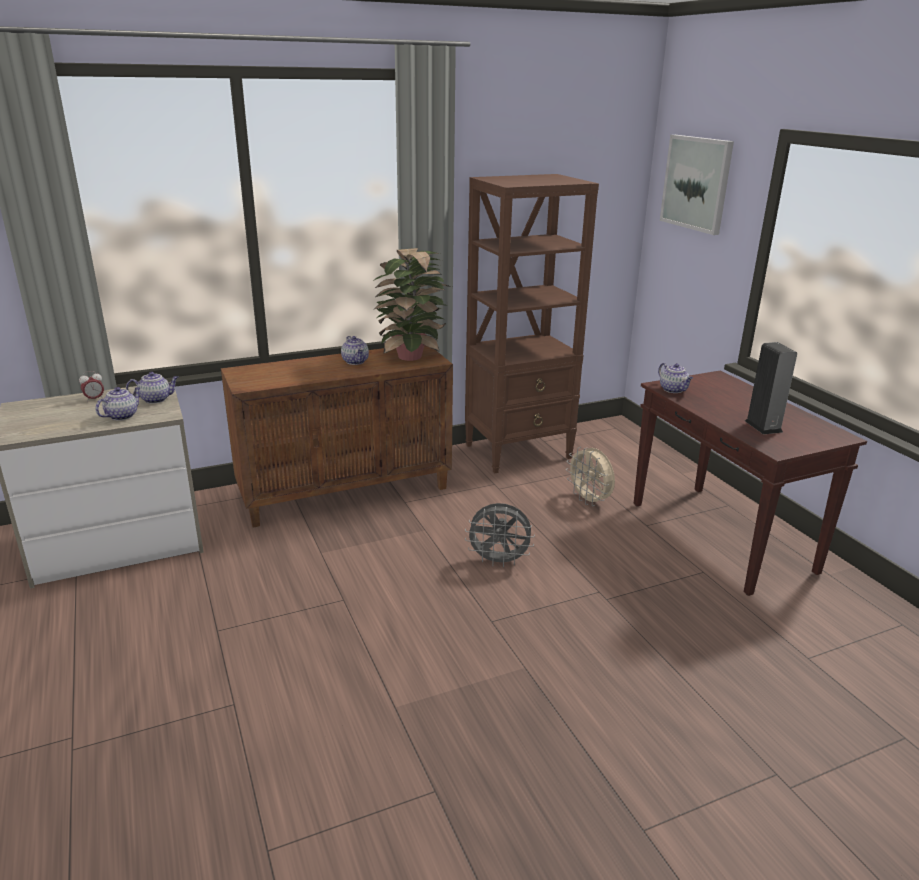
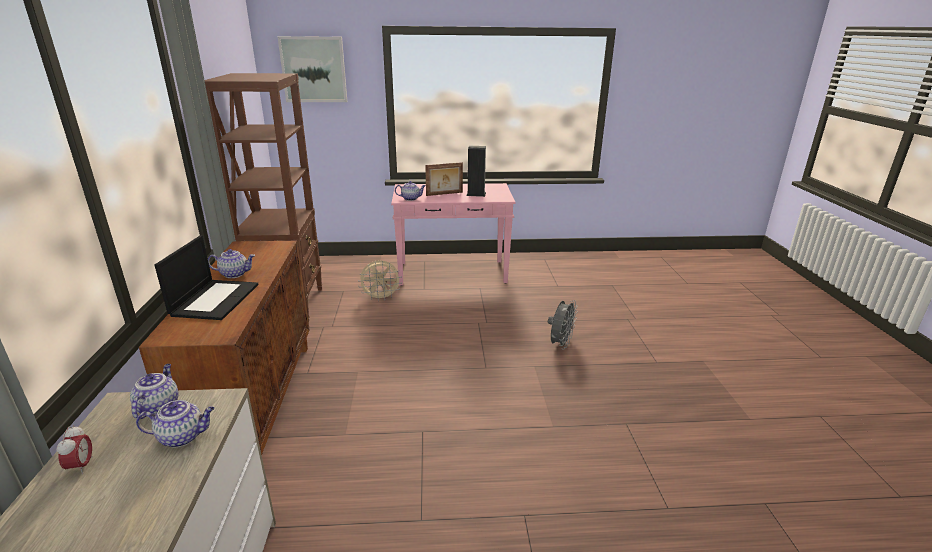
camera: 70 degrees left, 0 degrees up
(122, 416) = (183, 436): teapot -> teapot turned 120 degrees clockwise
(303, 368) = (215, 299): none -> laptop
(412, 357) = (260, 251): potted plant -> none
(499, 561) = (423, 349): grey fan -> grey fan (560, 344)
(722, 538) = (453, 273): brown console table -> pink console table
(727, 406) = (444, 194): none -> picture frame

